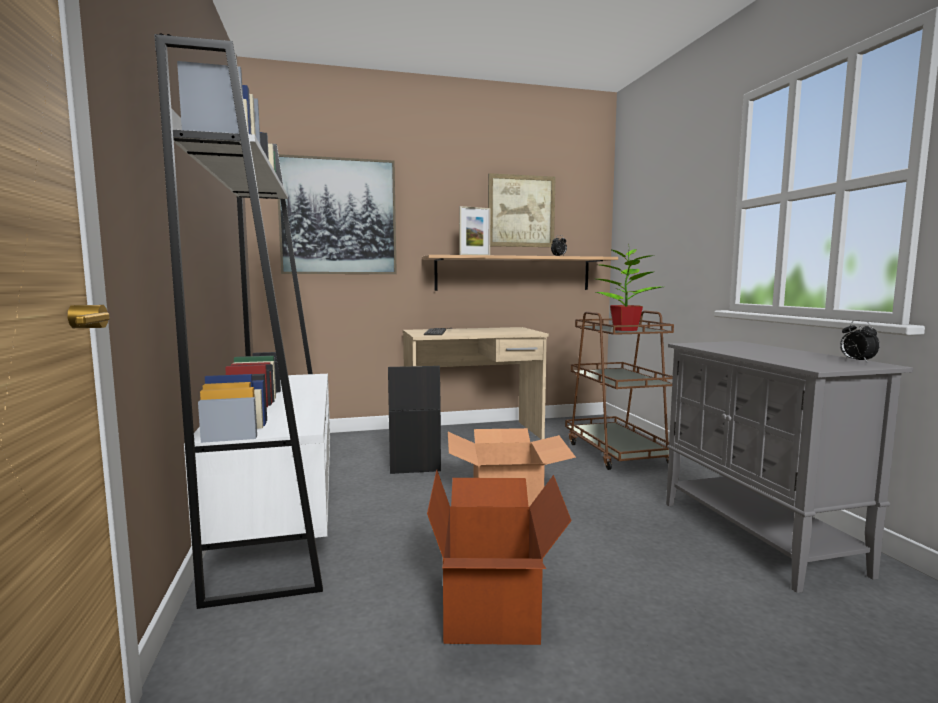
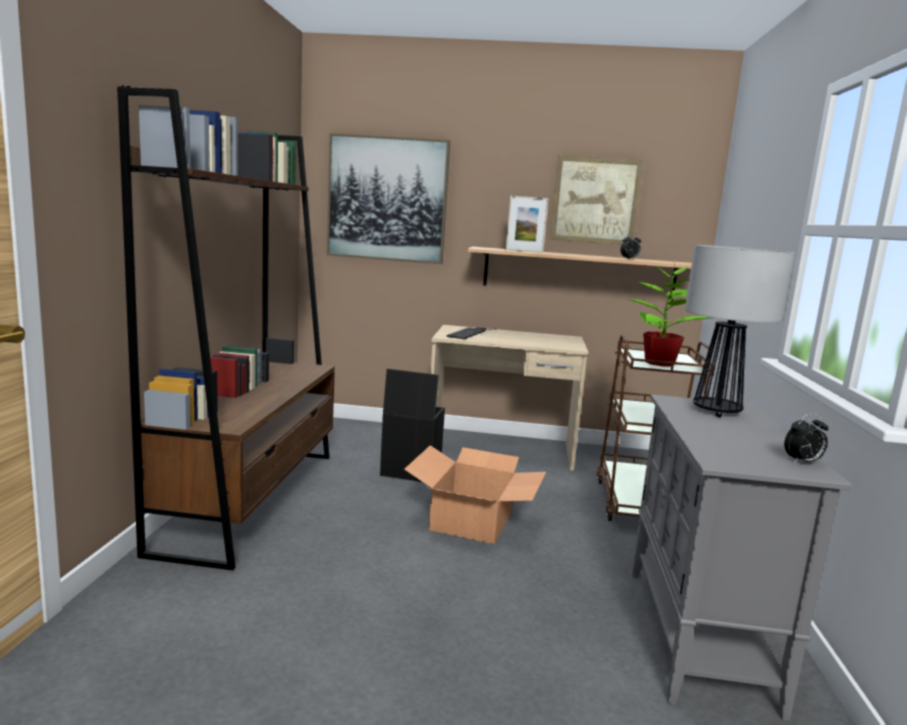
camera: 20 degrees right, 5 degrees up
(280, 519) = (252, 498): white bookcase -> brown bookcase
(493, 608) = (352, 625): cardboard box -> none
(733, 346) = (717, 411): none -> table lamp
(856, 361) = (802, 462): alarm clock -> alarm clock turned 105 degrees counterclockwise

